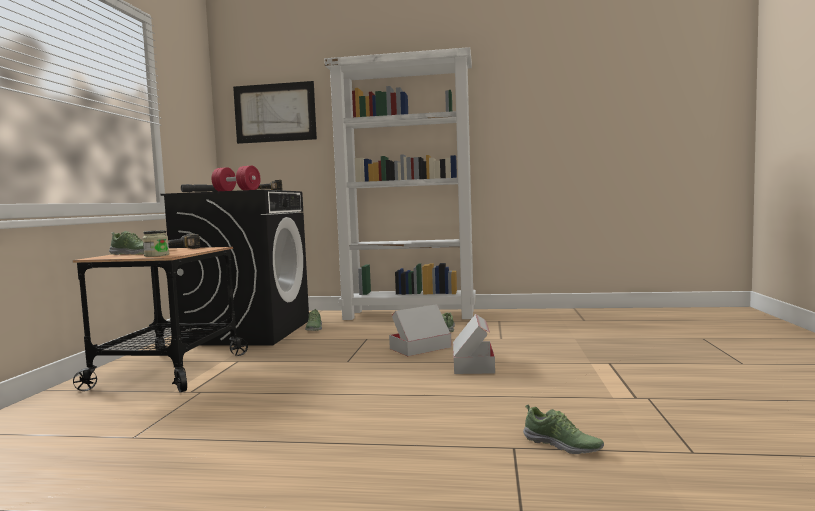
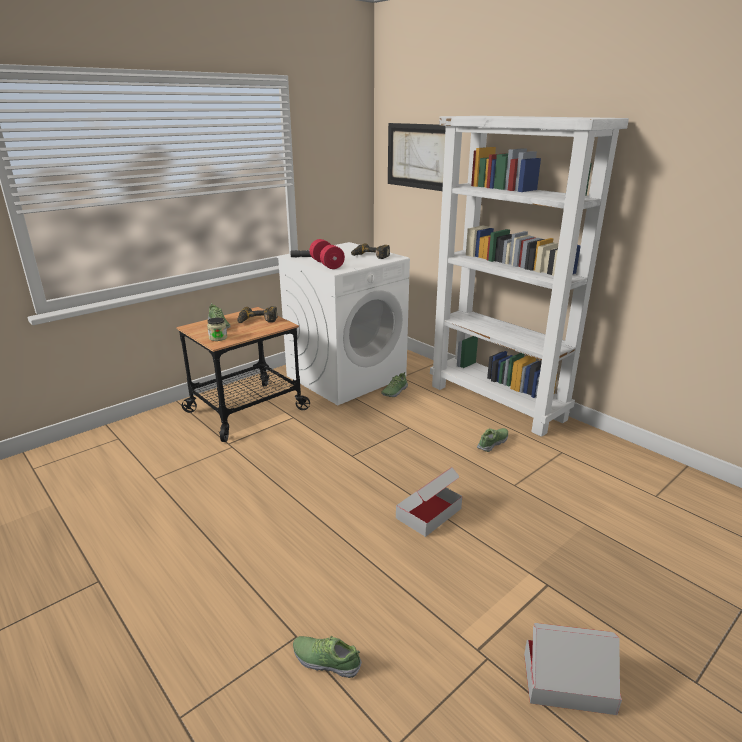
camera: 40 degrees right, 20 degrees up
(247, 332) = (346, 376): black washing machine -> white washing machine
(420, 348) = (426, 464): cardboard box -> cardboard box (568, 683)
(562, 445) = (326, 660): shoe -> shoe turned 120 degrees clockwise

